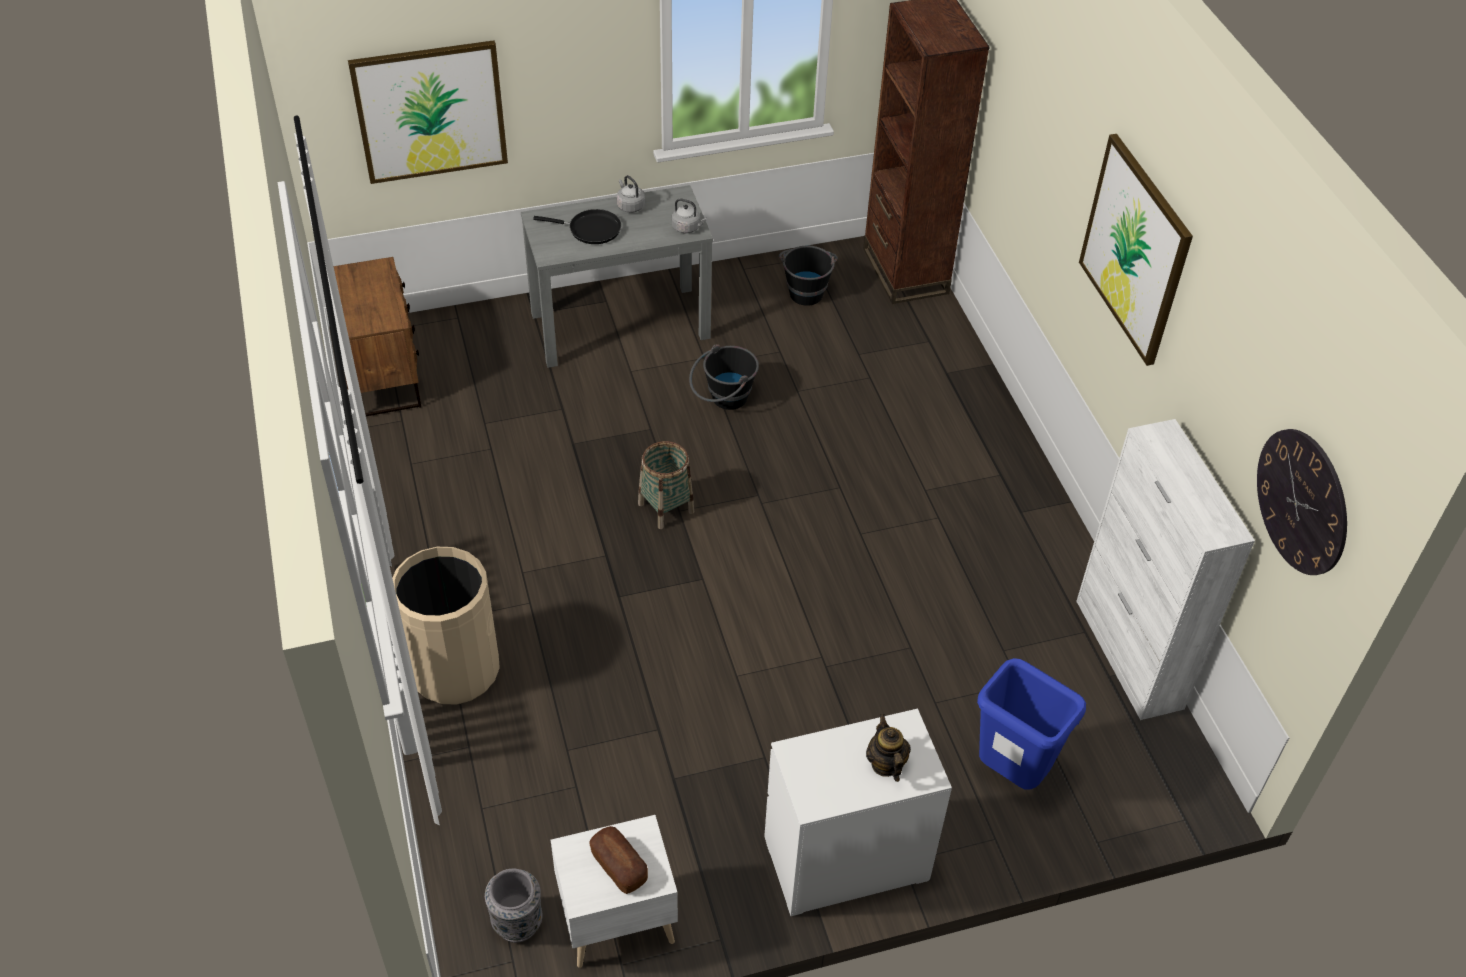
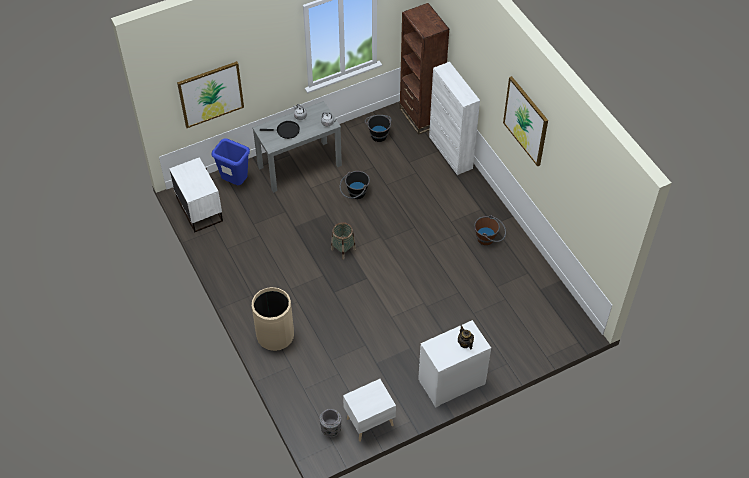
camera: 10 degrees left, 5 degrees up
(381, 376) = (200, 209): brown nightstand -> white nightstand
(619, 866) = (371, 400): bread -> none
(1005, 542) = (489, 239): none -> brown bucket
(1012, 774) = (509, 337): blue trash can -> blue trash can (235, 182)
(1129, 654) = (547, 279): white cabinet -> white cabinet (450, 153)
(1302, 501) = (602, 219): wall clock -> none

